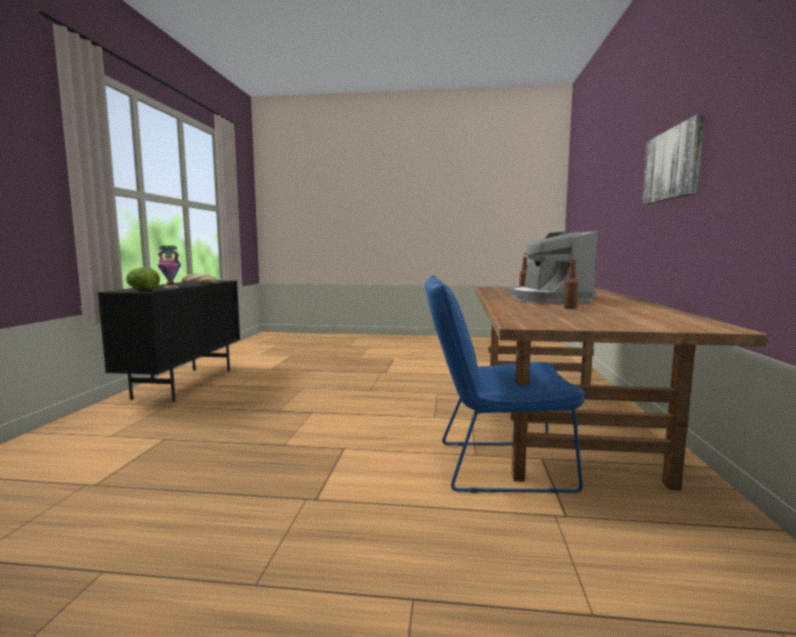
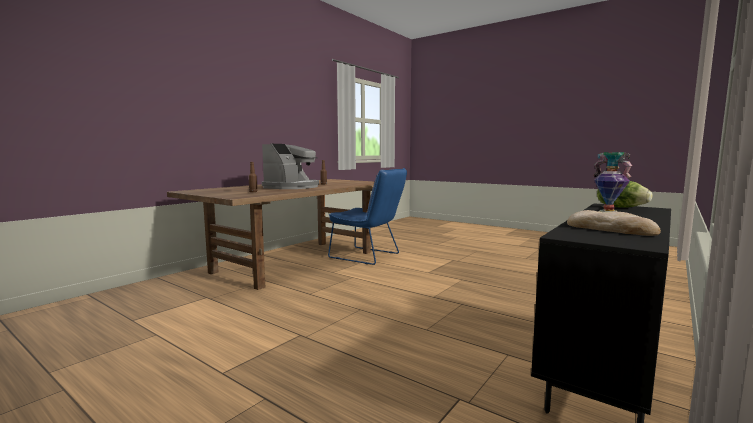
camera: 150 degrees left, 0 degrees up
(673, 164) = (236, 105): picture -> none

